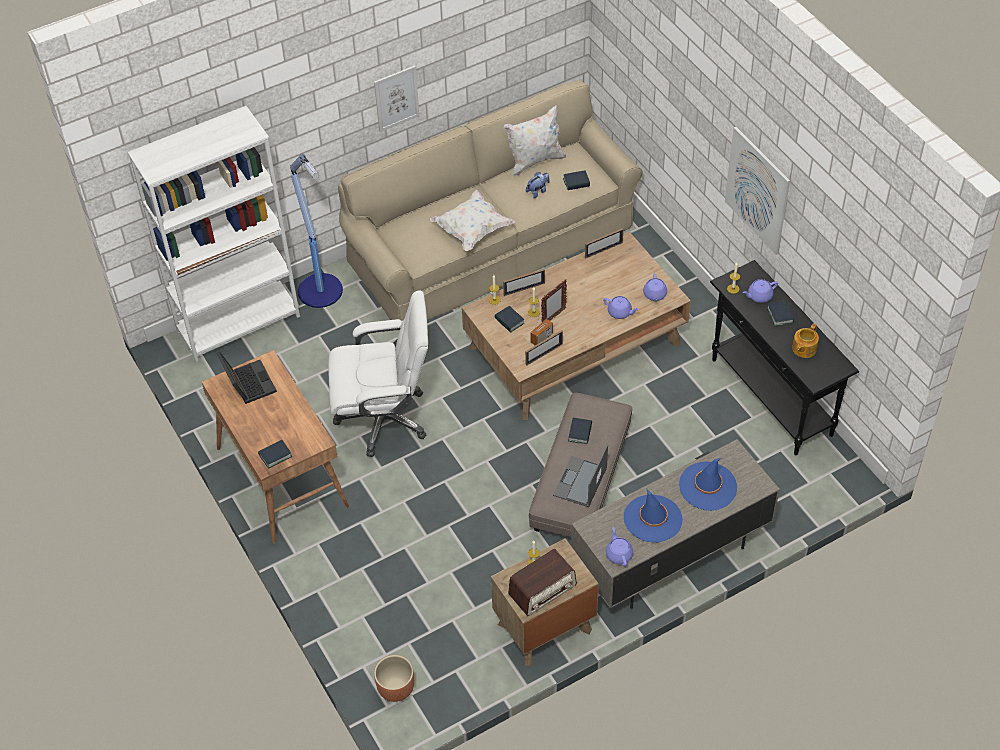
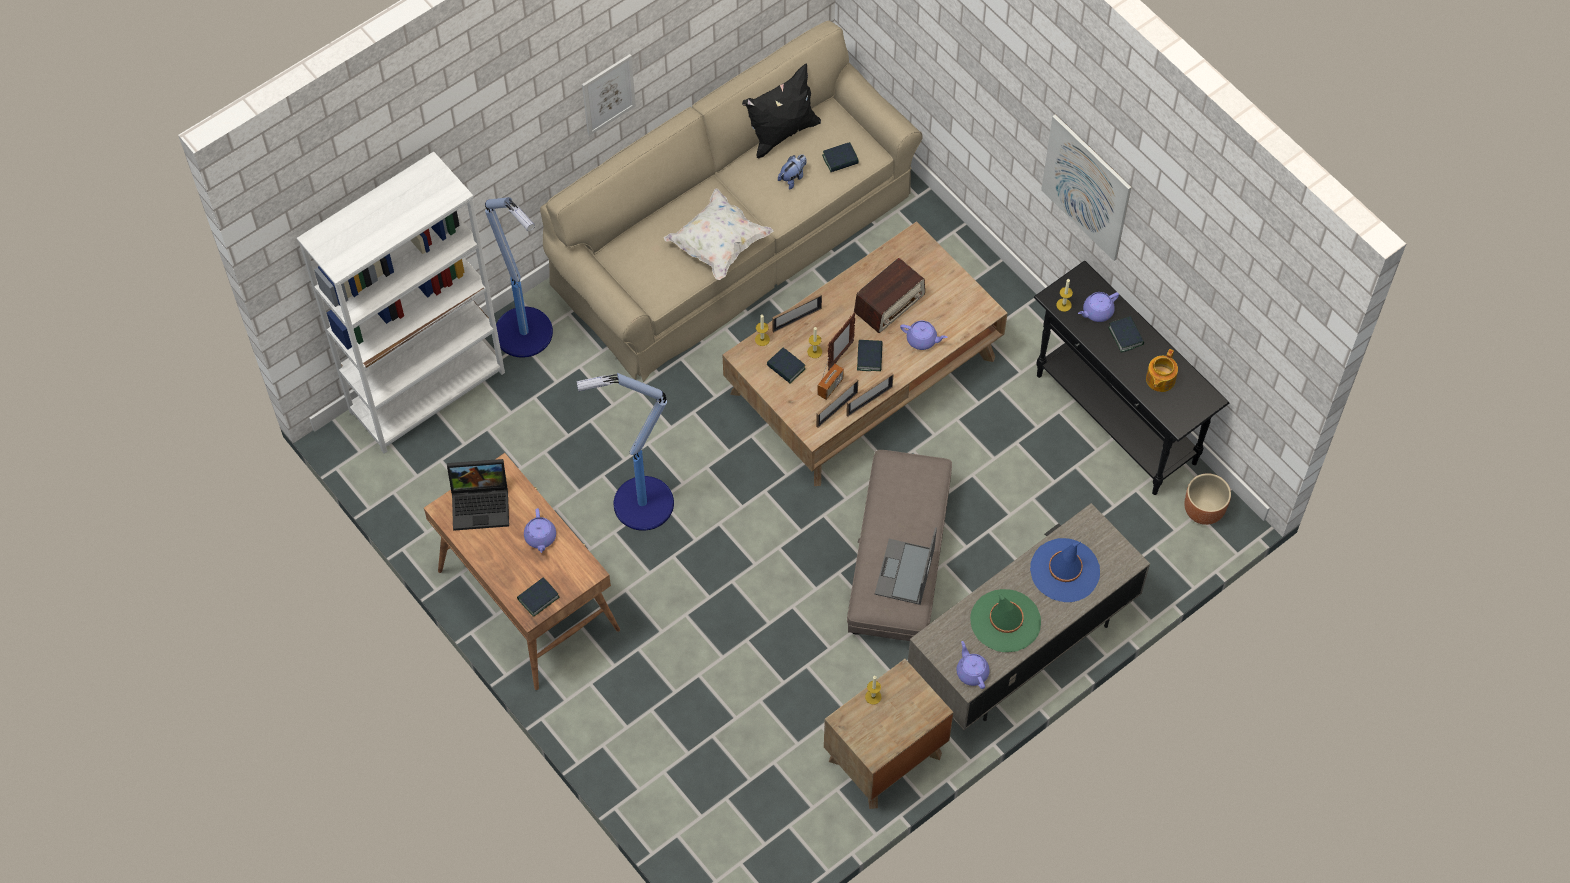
camera: 10 degrees left, 10 degrees up
(247, 383) = (482, 503): laptop -> laptop turned 120 degrees clockwise
(384, 418) = (641, 504): white office chair -> floor lamp
(396, 688) = (722, 857): brown planter -> brown planter (1204, 510)
(535, 161) = (781, 133): white pillow -> black pillow
(542, 589) = (889, 728): radio -> radio (889, 303)
(580, 432) = (894, 506): book -> book (869, 357)
(603, 250) = (888, 252): picture frame -> picture frame (869, 401)
(653, 519) = (1005, 621): blue hat -> green hat
(654, 295) = (961, 310): purple teapot -> purple teapot (540, 537)

